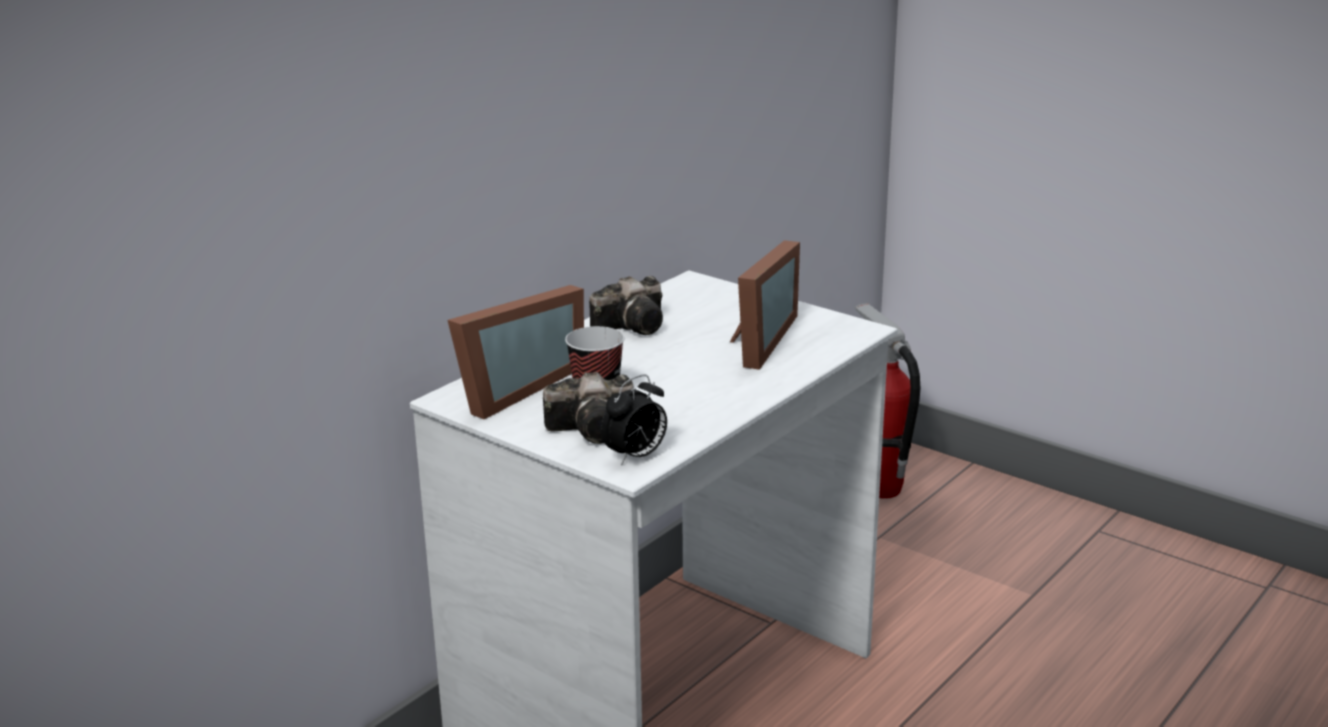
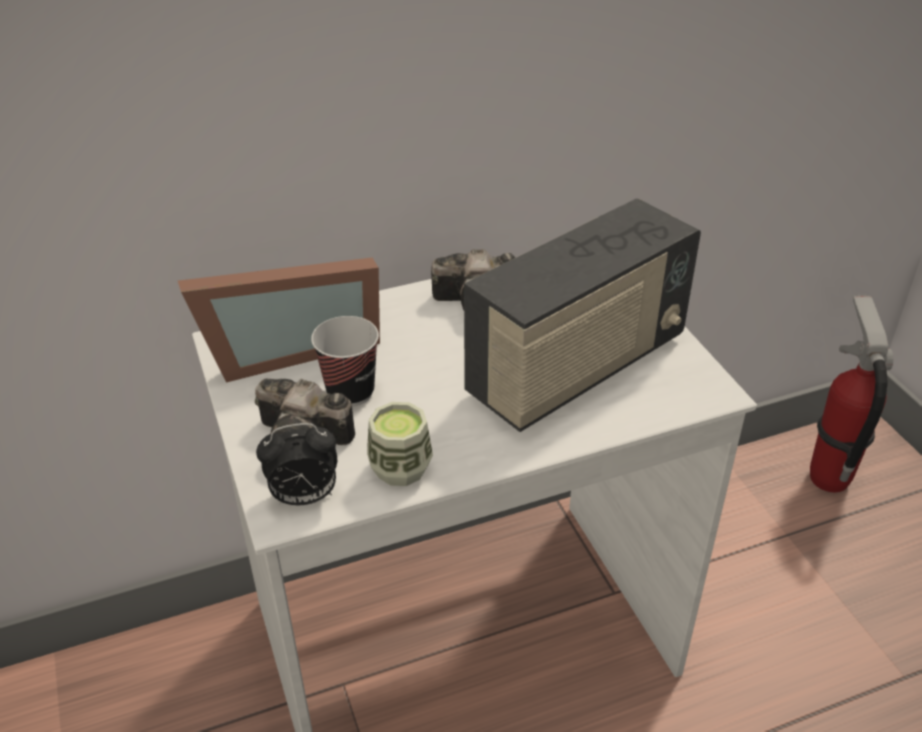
camera: 30 degrees right, 15 degrees up
(689, 423) = (400, 468): none -> cup
(754, 341) = (577, 368): picture frame -> radio

